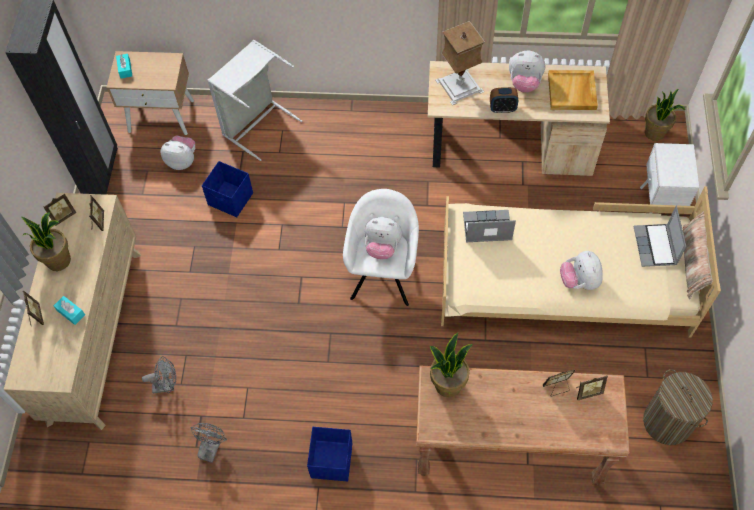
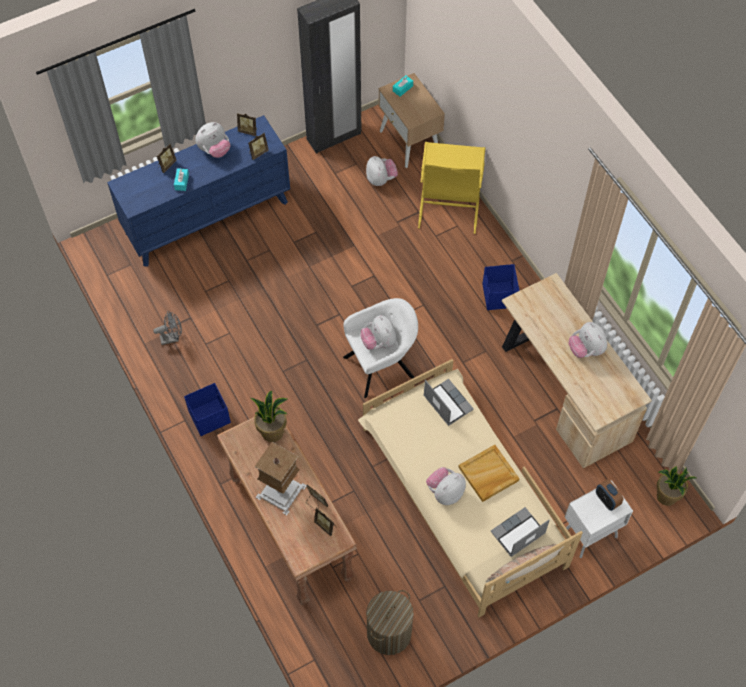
camera: 55 degrees right, 0 degrees up
(59, 260) = (214, 150): potted plant -> plush toy
(95, 334) = (207, 217): beige dresser -> blue dresser
(167, 385) = (199, 283): grey fan -> none
(231, 199) = (371, 230): blue storage box -> blue storage box (498, 296)
(256, 124) = (449, 206): grey laundry basket -> yellow laundry basket
(459, 86) = (546, 306): table lamp -> table lamp (280, 491)
(502, 109) = (548, 347): alarm clock -> alarm clock (607, 500)
(572, 92) = (604, 388): beige tray -> beige tray (488, 474)

